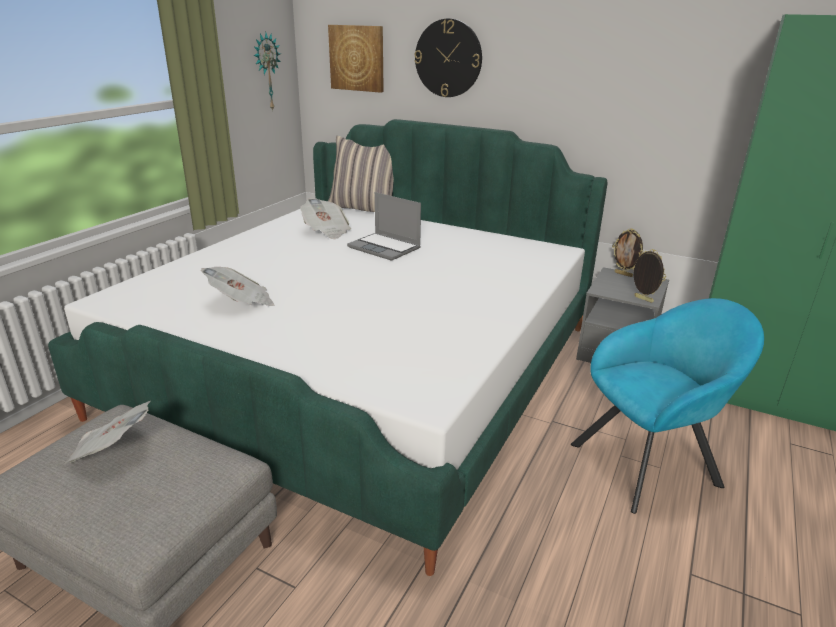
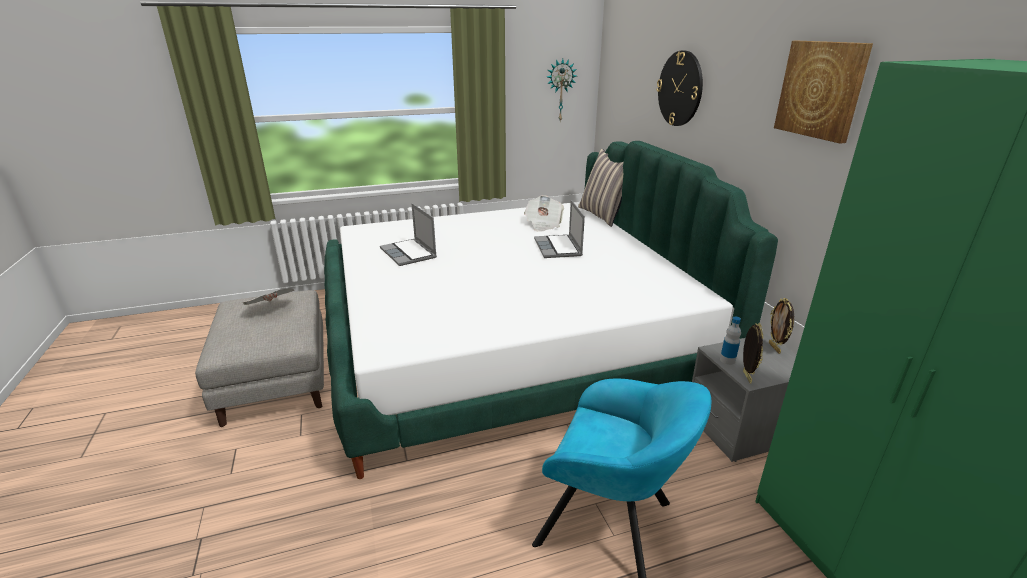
camera: 45 degrees right, 0 degrees up
(242, 303) = (409, 253): newspaper -> laptop
(357, 58) = (628, 83): picture -> picture (821, 90)
(616, 293) = (727, 360): none -> bottle

